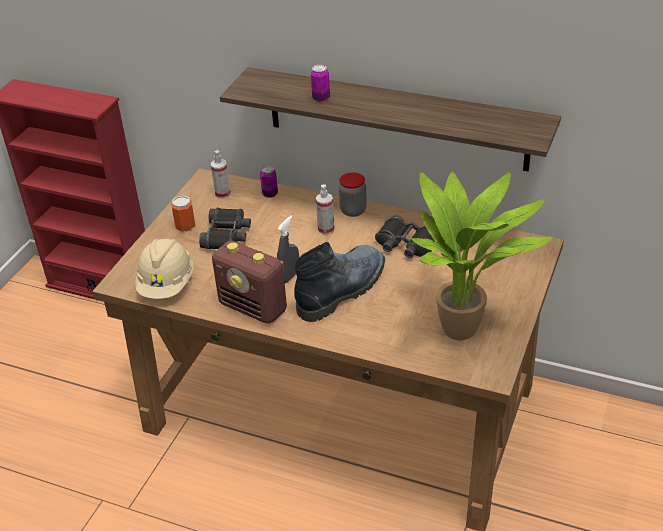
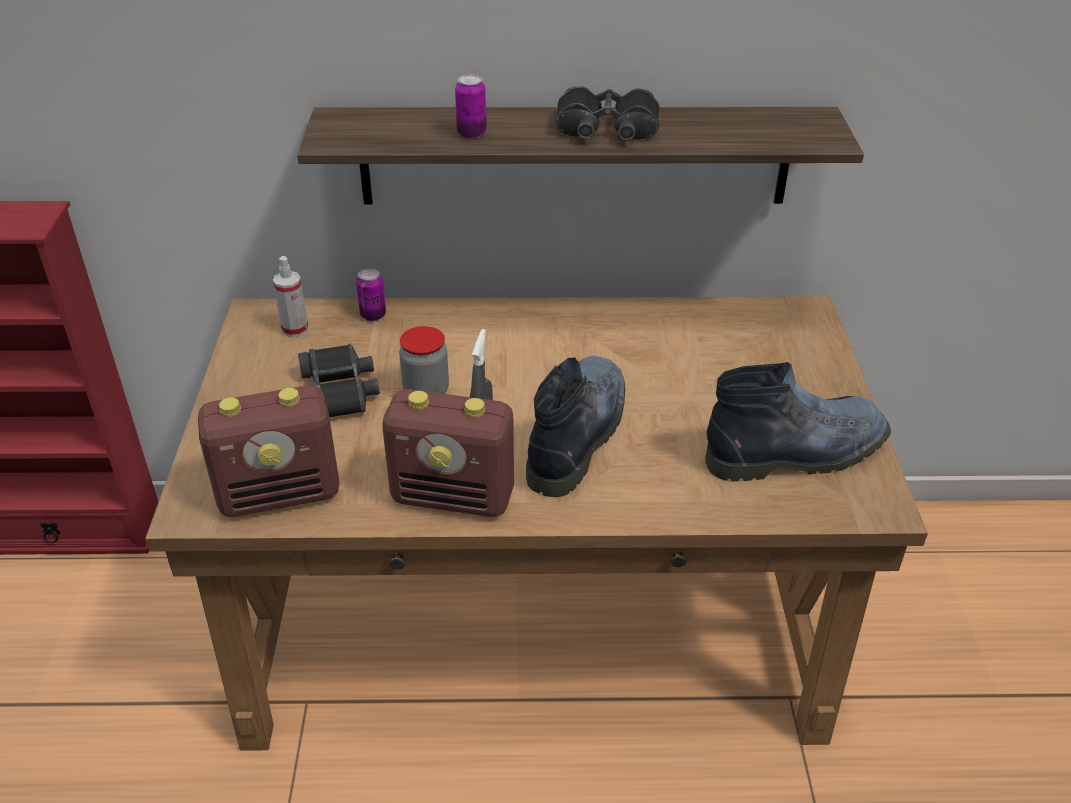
camera: 25 degrees left, 0 degrees up
(167, 285) = (281, 494): beige hard hat -> radio
(185, 226) = (260, 391): can -> none
(326, 229) = (493, 349): spray bottle -> none
(353, 211) = (517, 315): jar -> jar (426, 392)
(406, 245) = (628, 347): black binoculars -> black binoculars (606, 129)
(465, 330) = (797, 452): potted plant -> boot

